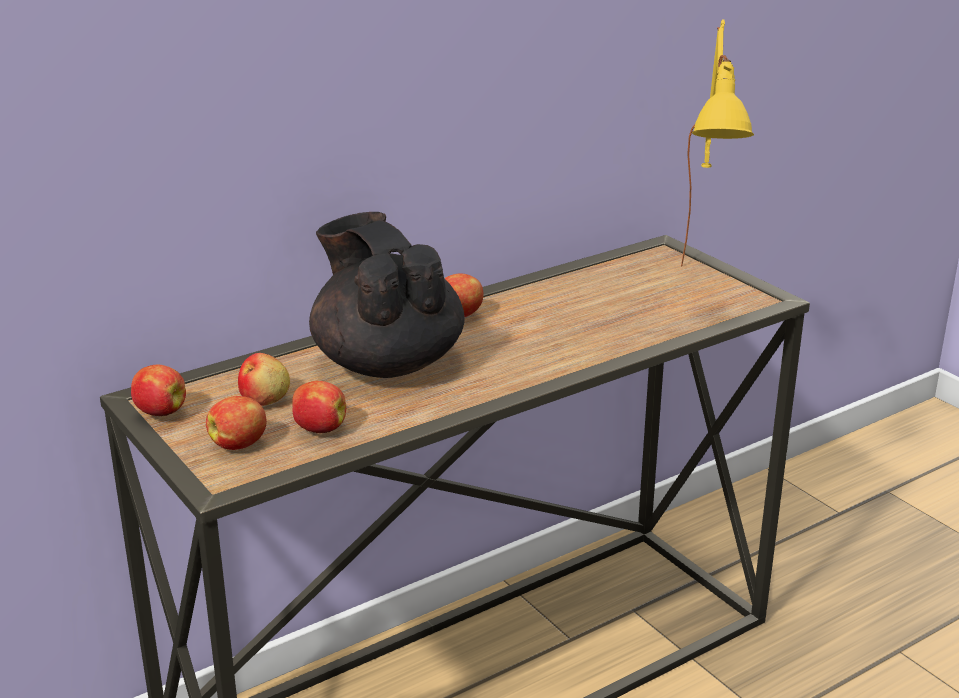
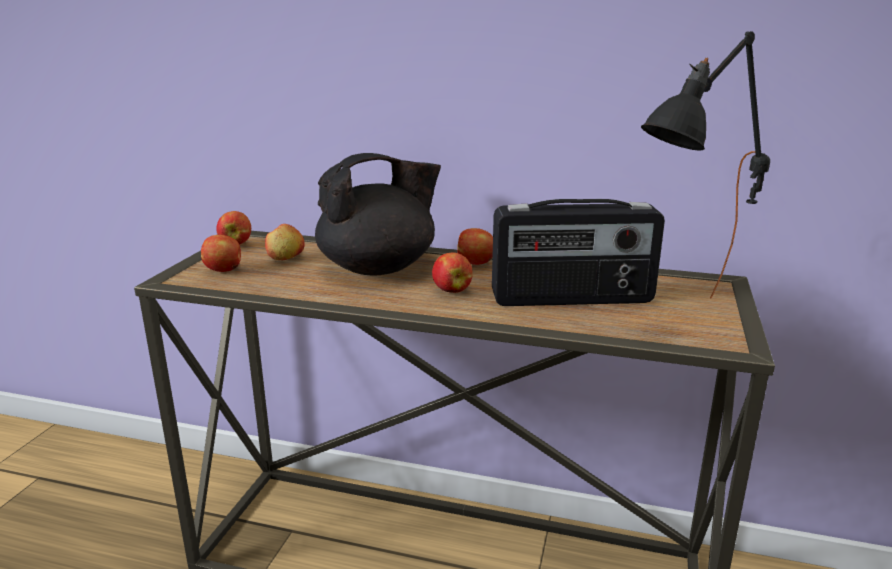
camera: 50 degrees right, 5 degrees down
(319, 429) = (268, 280): apple -> apple (451, 290)
(387, 362) = (379, 268): black teapot -> black teapot turned 45 degrees clockwise
(603, 313) = (572, 299): none -> radio
(704, 290) = (690, 318): yellow table lamp -> black table lamp

